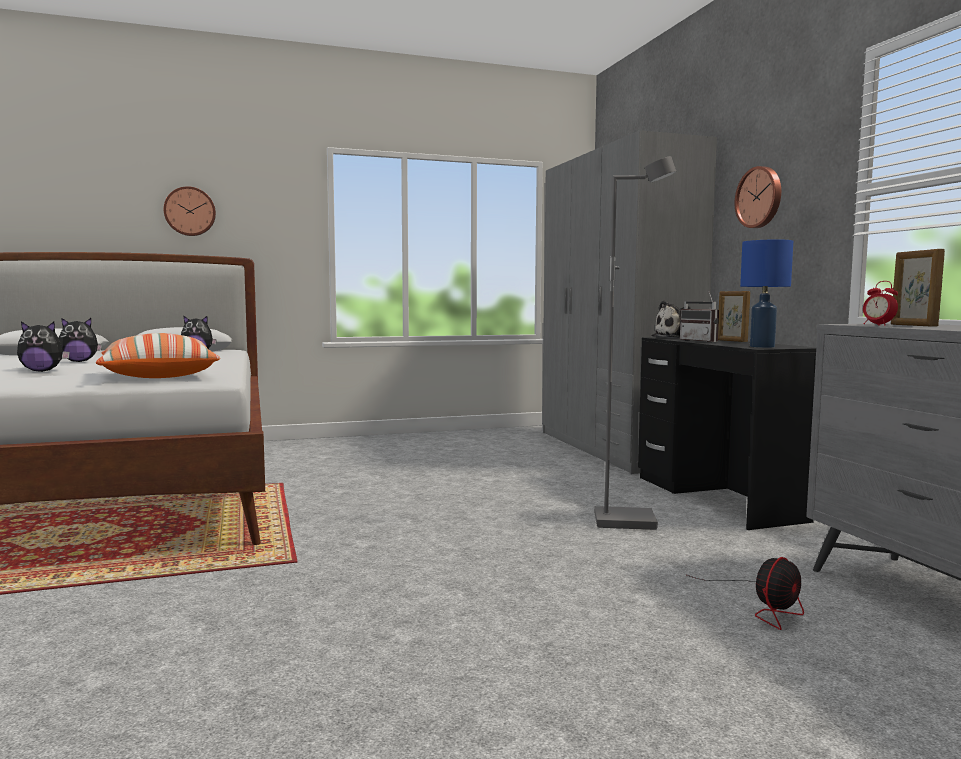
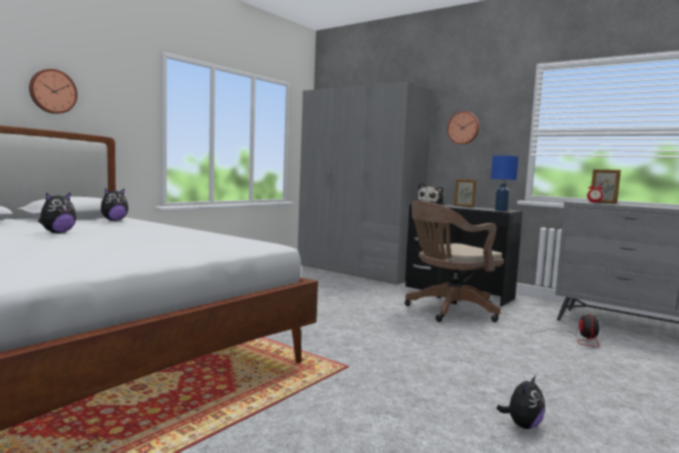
camera: 35 degrees left, 0 degrees up
(42, 371) = (86, 244): plush toy -> plush toy (522, 425)
(158, 376) = (216, 243): pillow -> none
(625, 521) = (448, 311): grey floor lamp -> brown office chair
(702, 341) = (455, 207): radio -> none

